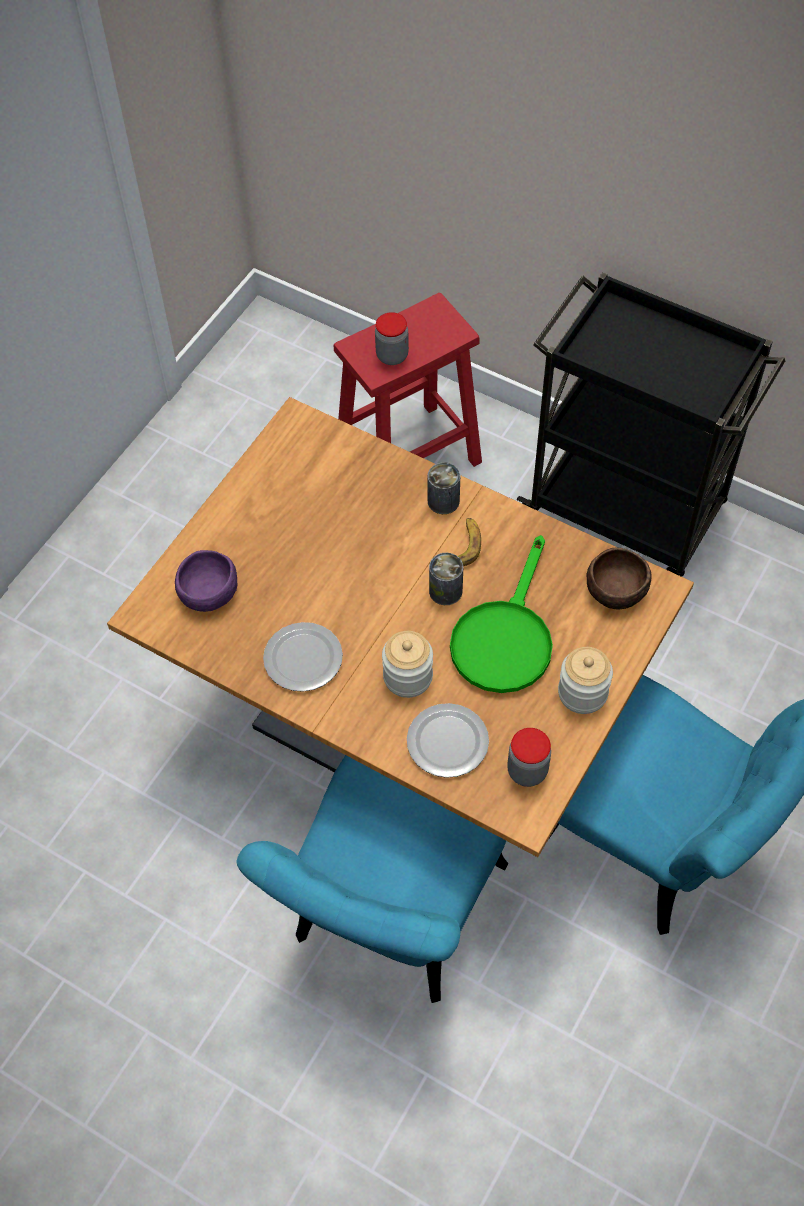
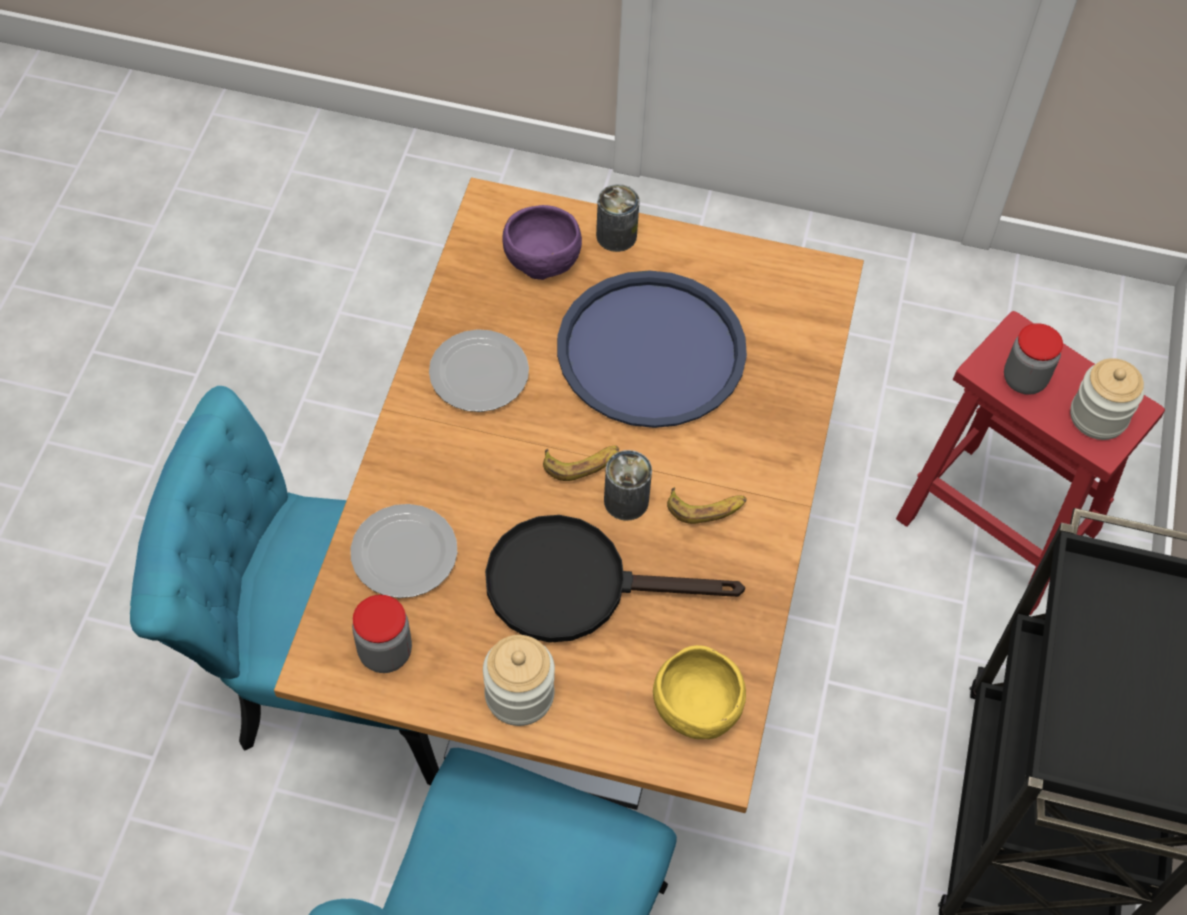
camera: 70 degrees right, 0 degrees up
(322, 543) = (651, 351): none -> blue tray
(405, 610) = (581, 463): none -> banana
(408, 677) = (485, 488): jar -> jar (1098, 416)
(443, 501) = (766, 466): can -> can (616, 235)
(504, 637) = (577, 584): green frying pan -> black frying pan
(617, 590) = (697, 707): brown bowl -> yellow bowl

